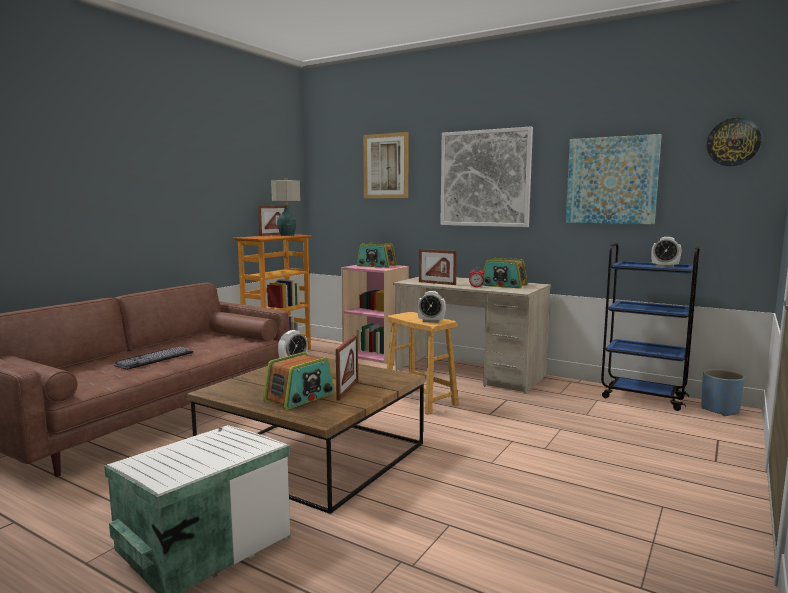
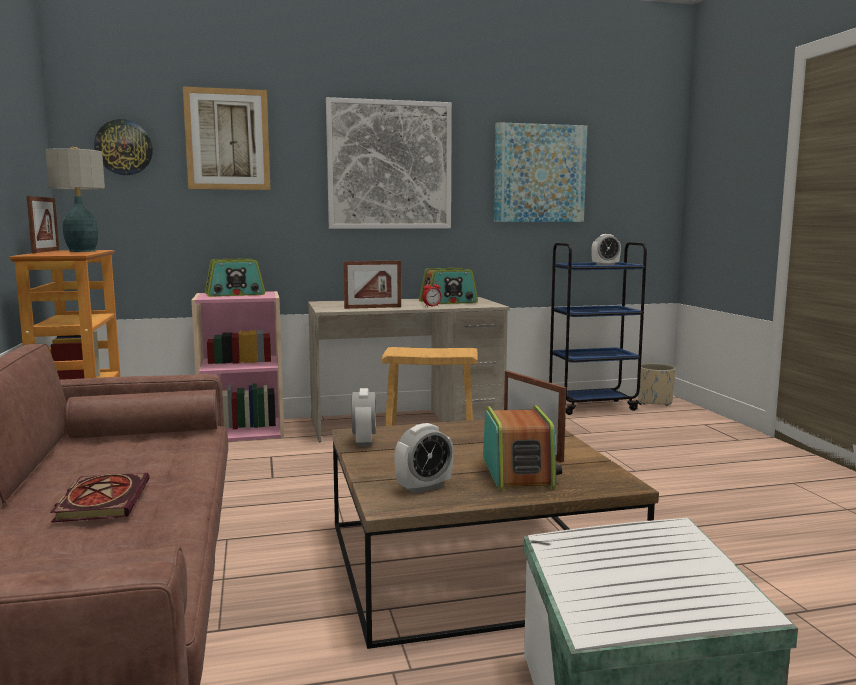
camera: 45 degrees left, 0 degrees up
(152, 358) = (101, 500): keyboard -> book
(431, 321) = (455, 352): alarm clock -> alarm clock (424, 487)
(719, 410) = (654, 402): blue planter -> beige planter
(733, 142) = (644, 139): wall clock -> wall clock (124, 147)

